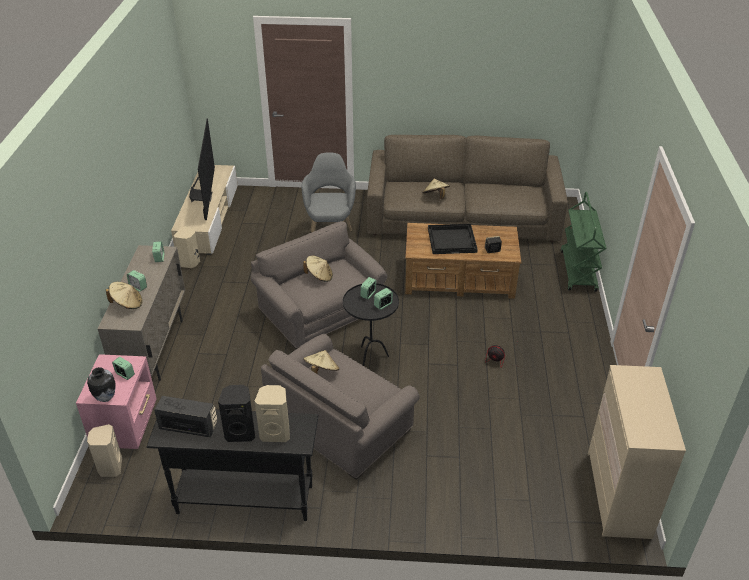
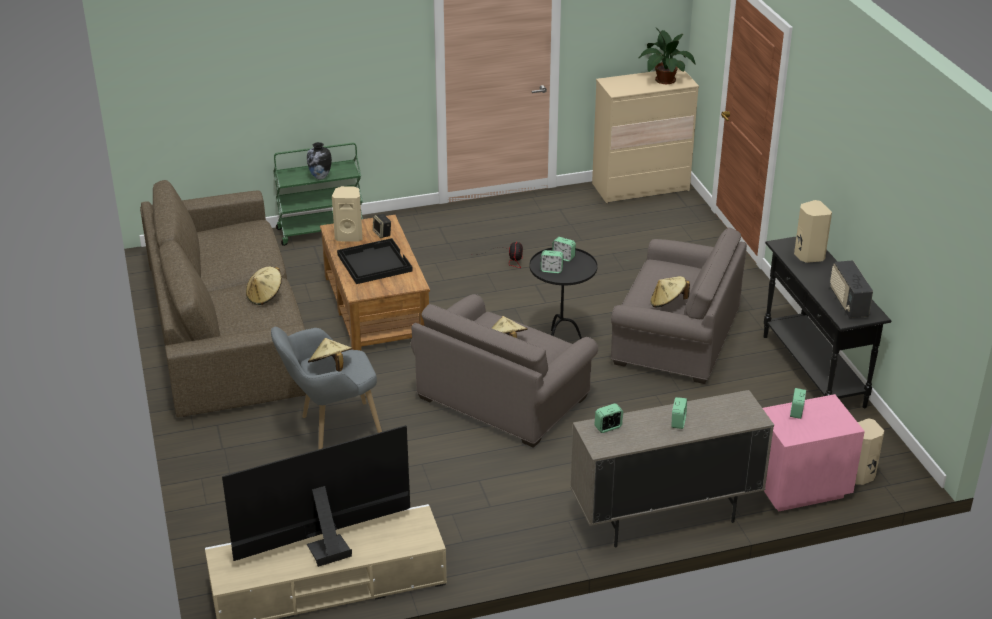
camera: 110 degrees left, 5 degrees down
(105, 398) = (839, 412): vase -> vase (320, 177)
(127, 304) = (715, 418): beige hat -> beige hat (331, 366)
(190, 263) = (462, 557): beige speaker -> beige speaker (349, 236)
(241, 432) = (825, 273): black speaker -> none
(650, 421) = (663, 79): none -> potted plant

